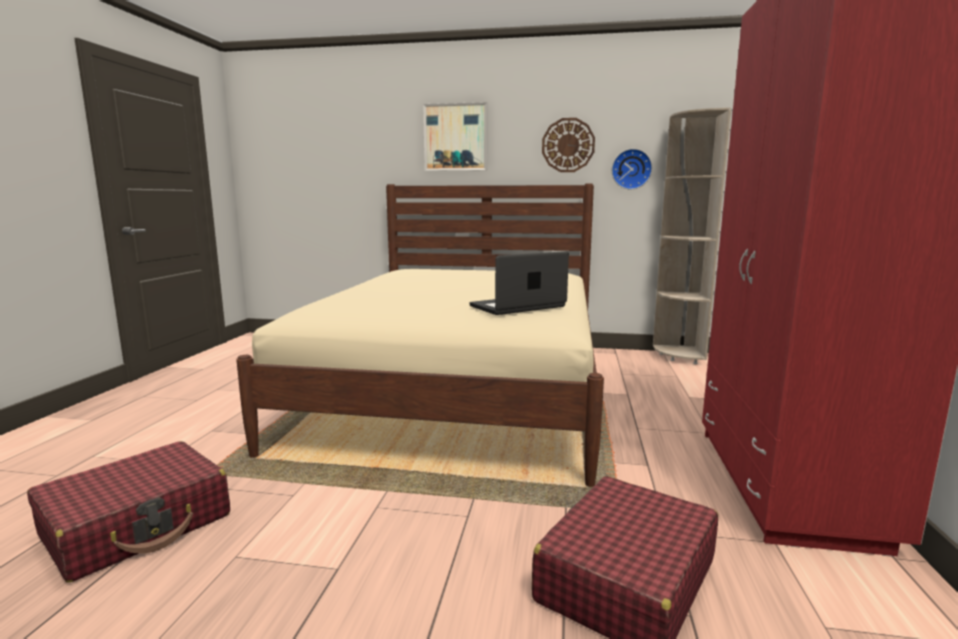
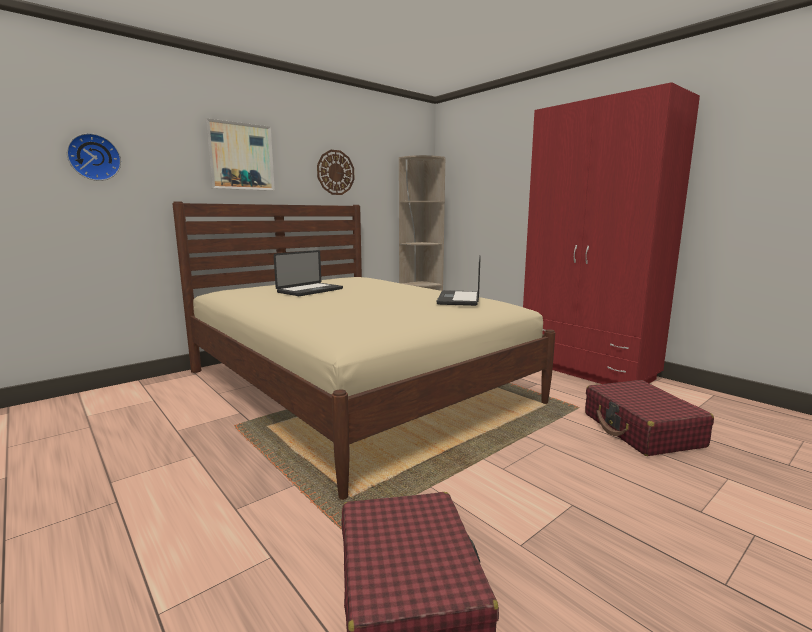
camera: 50 degrees left, 0 degrees up
(445, 277) = (310, 290): none -> laptop
(631, 169) = (377, 194): wall clock -> wall clock (94, 157)

